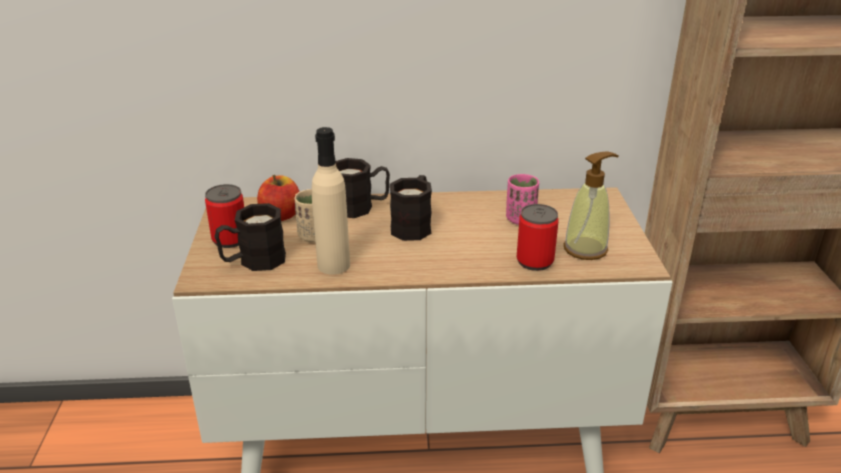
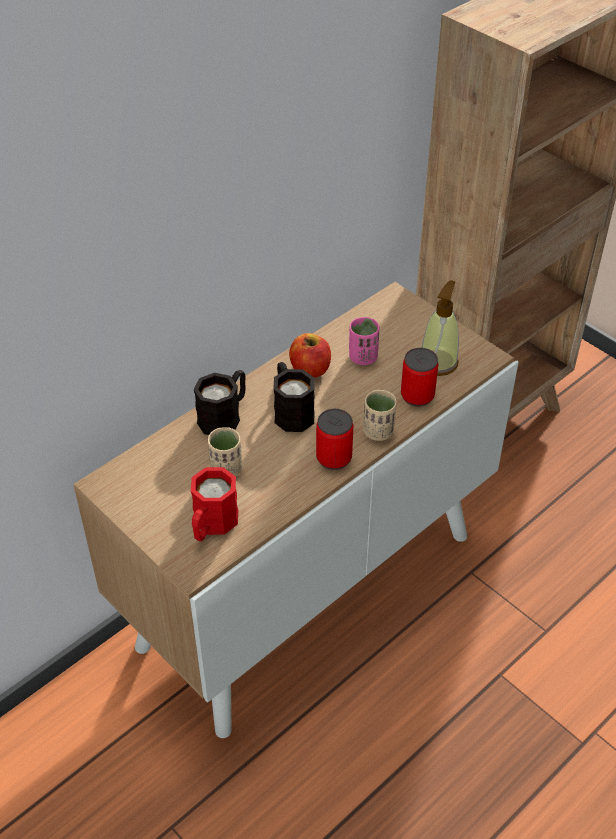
camera: 40 degrees left, 15 degrees up
(230, 239) = (161, 516): can -> can (334, 458)
(253, 261) = (212, 525): black mug -> red mug
(281, 215) = (169, 464): apple -> apple (310, 369)
(333, 265) = (280, 489): beige bottle -> none
(465, 268) = (378, 432): none -> beige cup

